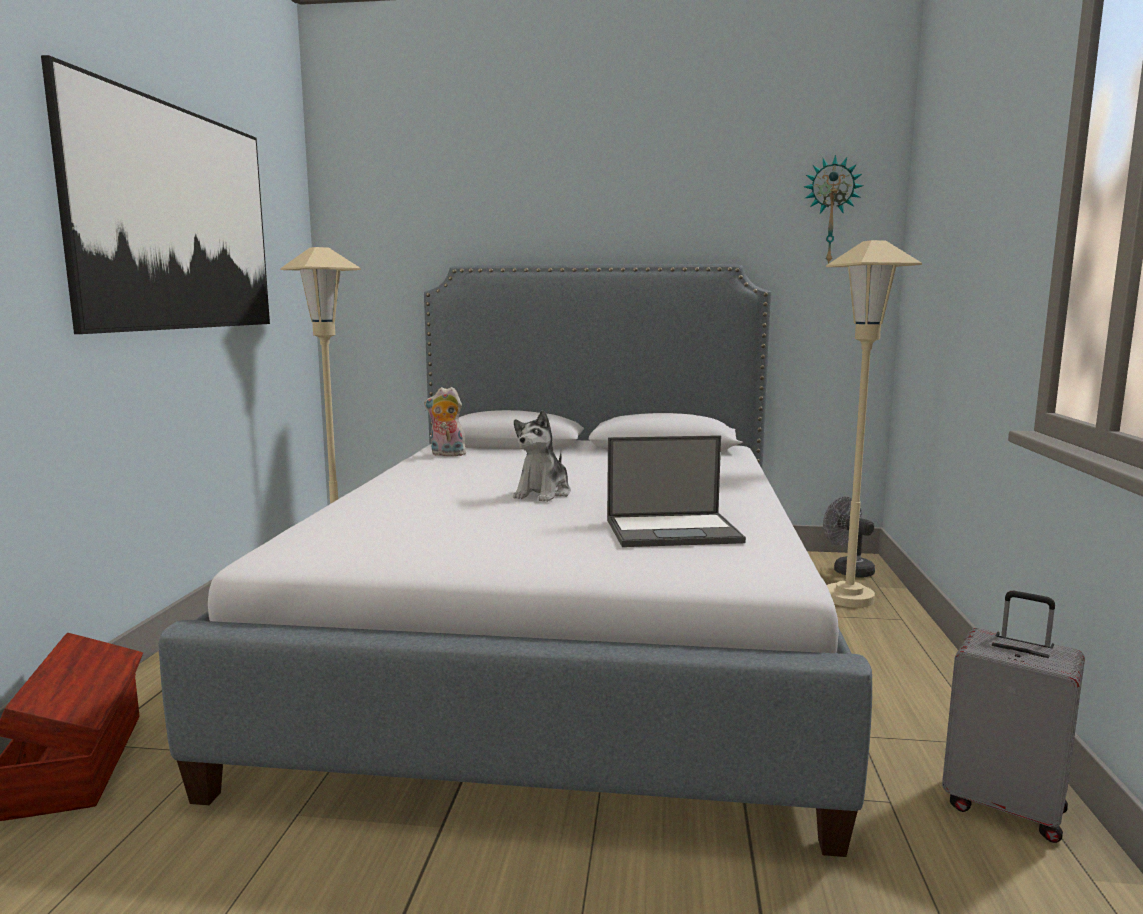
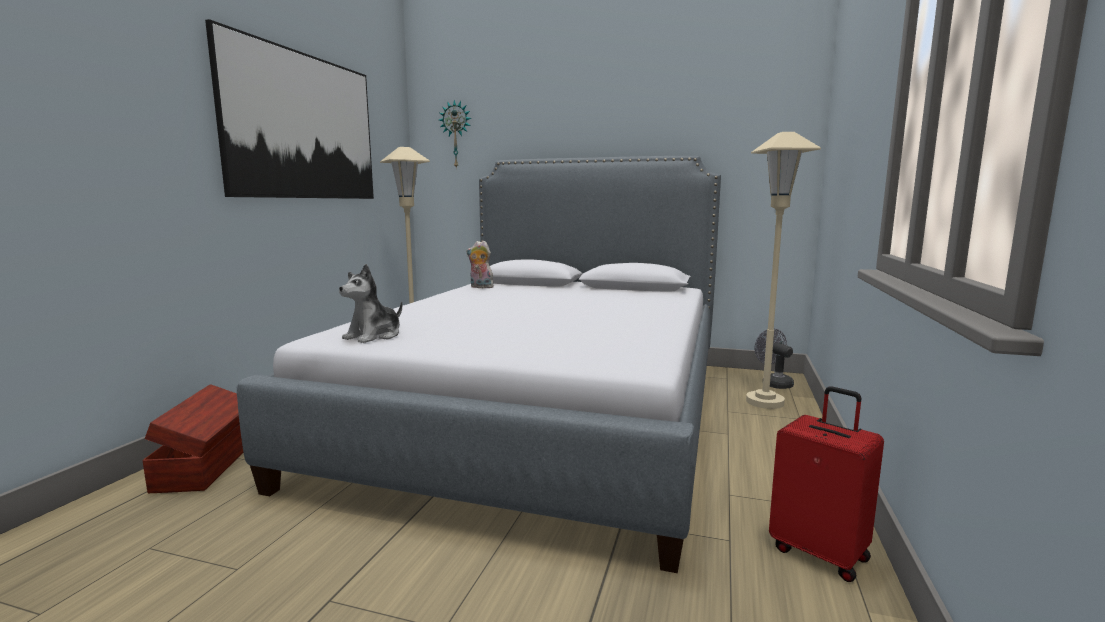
camera: 10 degrees right, 0 degrees up
(543, 494) = (523, 311): plush toy -> plush toy (374, 336)
(674, 531) = (593, 335): laptop -> none
(830, 211) = (768, 114): wall clock -> wall clock (456, 135)
(1004, 806) = (820, 553): grey suitcase -> red suitcase

